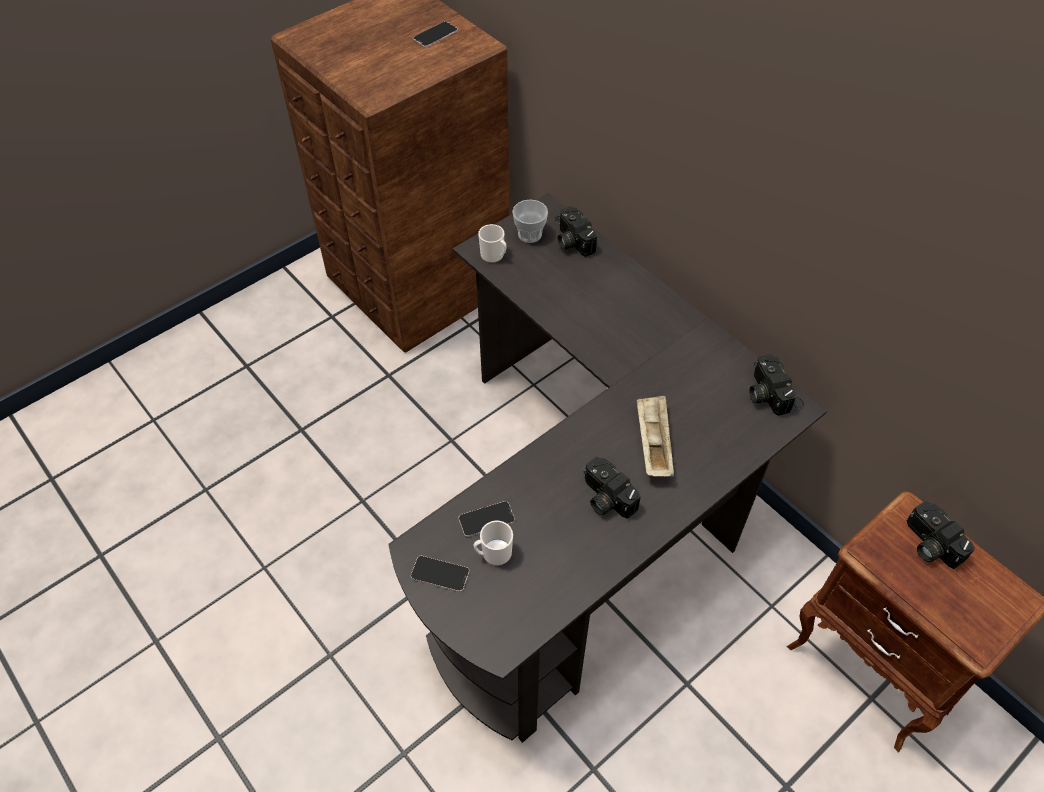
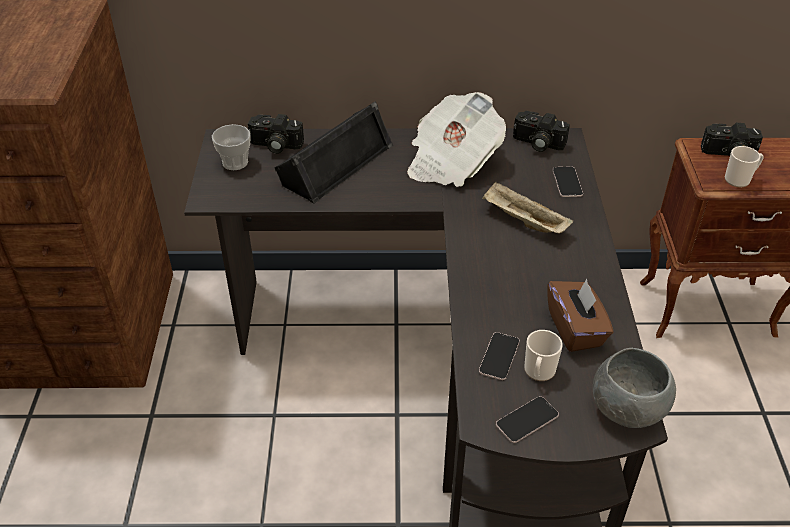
camera: 50 degrees left, 10 degrees down
(435, 35) = (24, 19): phone -> phone (567, 182)
(494, 256) = (229, 194): mug -> mug (740, 179)
(508, 633) = (626, 409): none -> grey bowl
(562, 552) = (575, 329): none -> brown tissue box
(591, 286) = (334, 163): none -> black speaker
(605, 498) = (547, 275): camera -> none
(674, 353) = (451, 162): none -> newspaper

